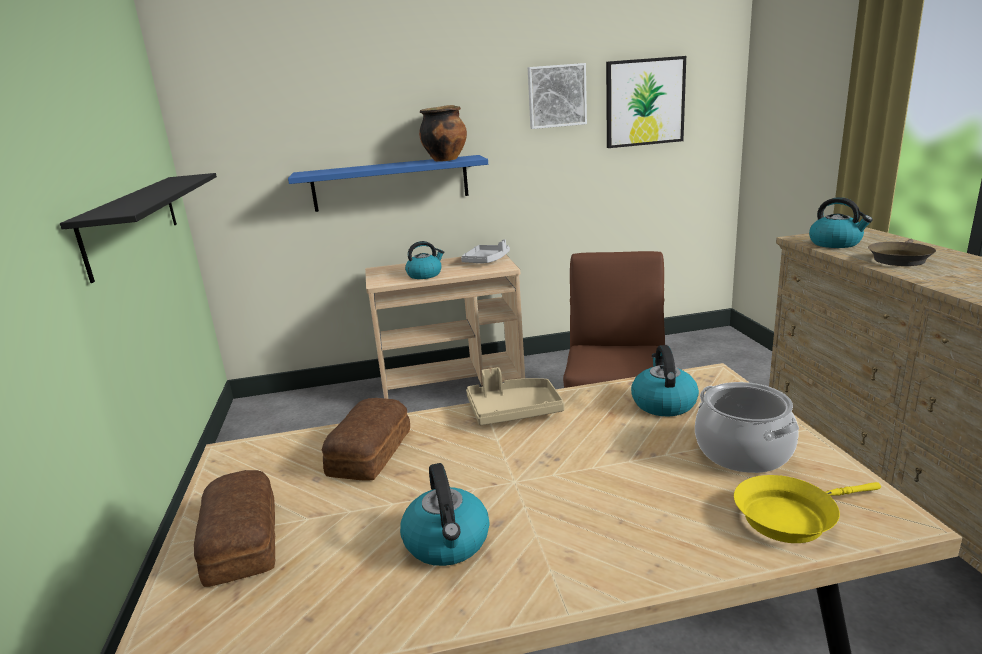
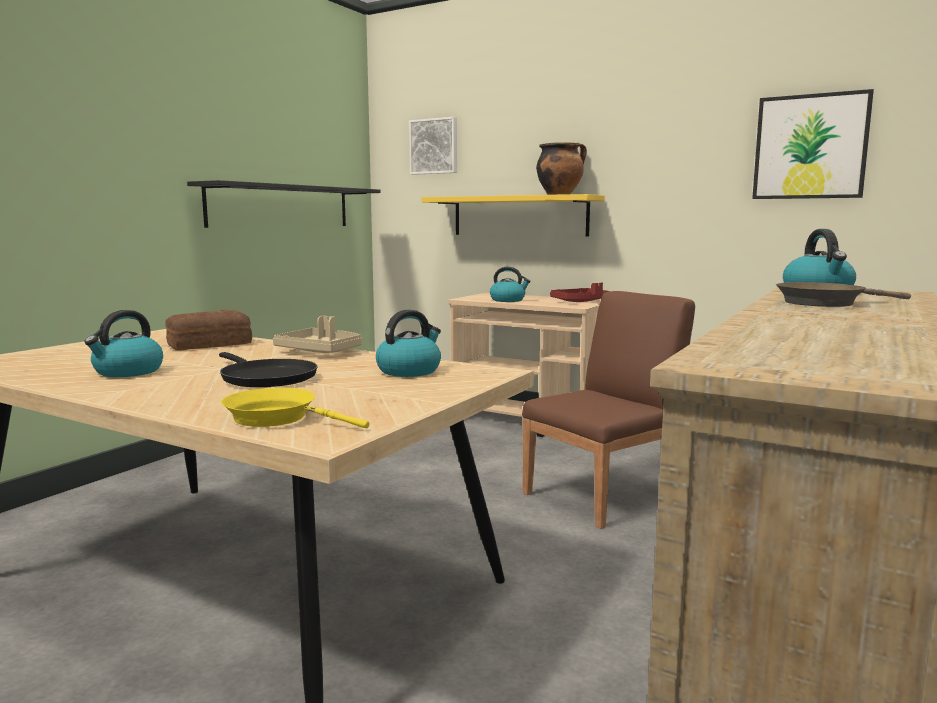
camera: 40 degrees right, 10 degrees down
(244, 540) = (84, 350): bread -> none
(390, 183) = (519, 216): blue shelf -> yellow shelf
(486, 260) = (580, 302): grey tray -> red tray
(556, 96) = (695, 137): picture -> picture (434, 146)
(601, 472) = (266, 378): none -> black frying pan
(743, 451) = (366, 396): cooking pot -> none

